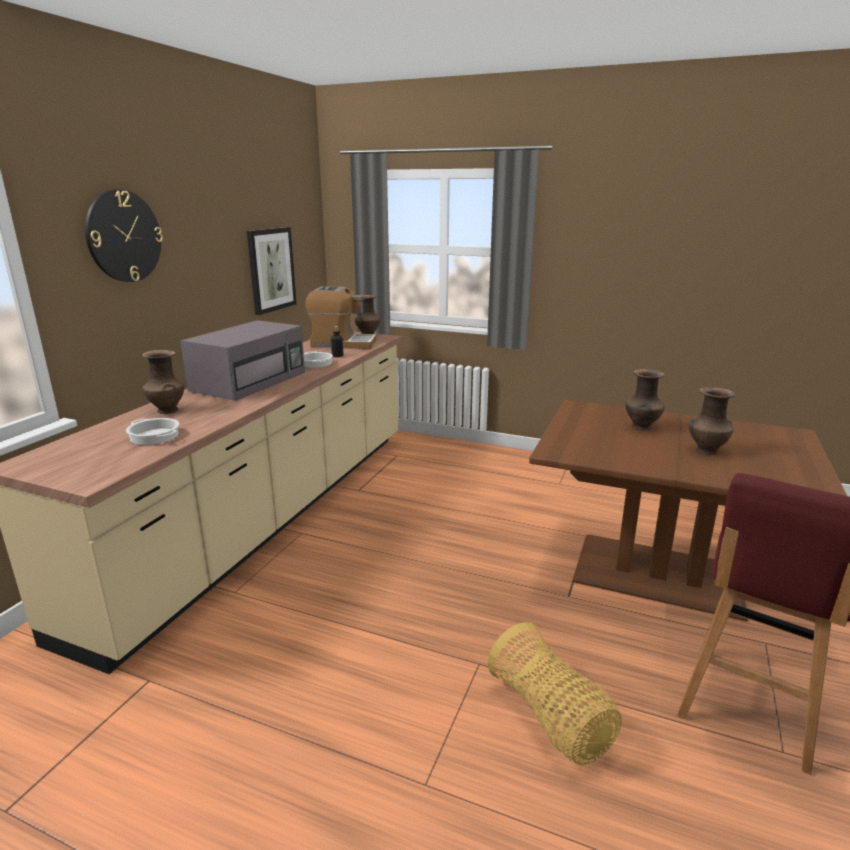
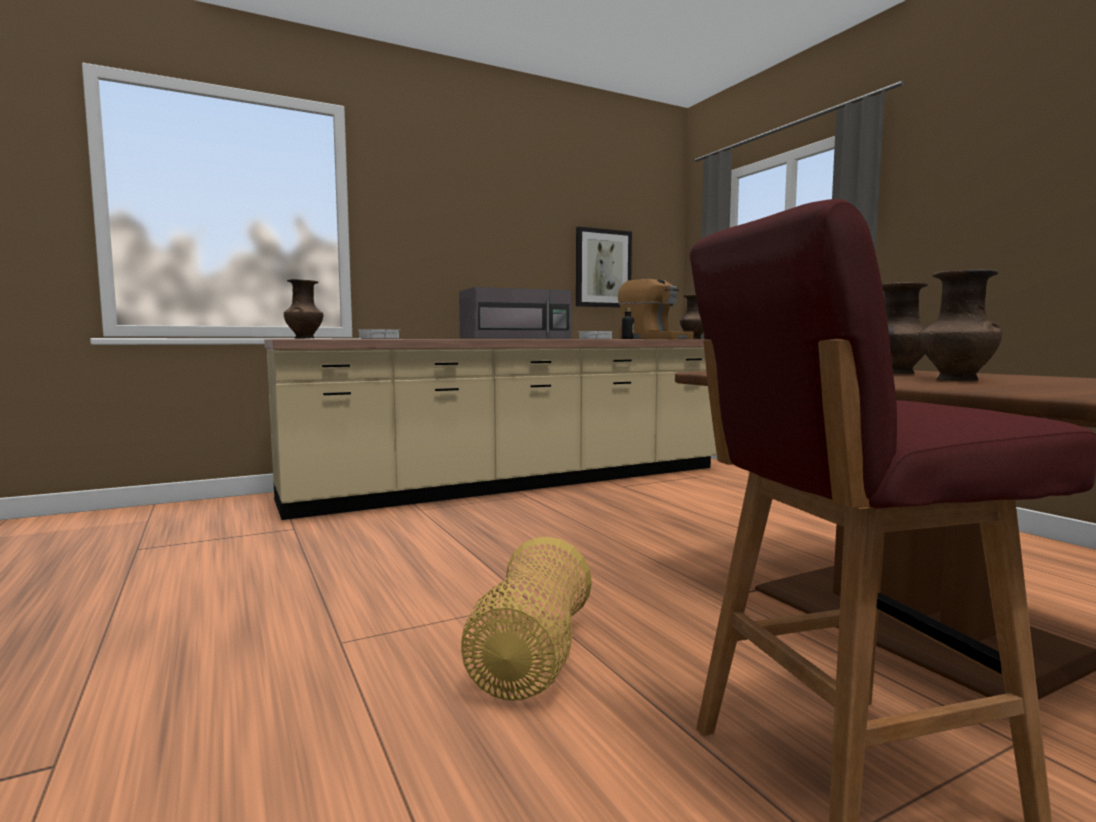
camera: 40 degrees right, 15 degrees down
(124, 236) = (440, 209): wall clock -> none
(167, 410) = (421, 338): brown vase -> brown vase (304, 338)

